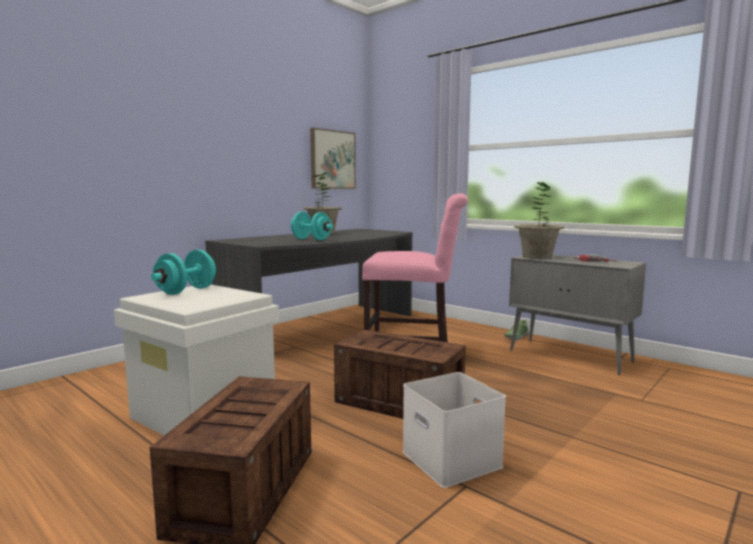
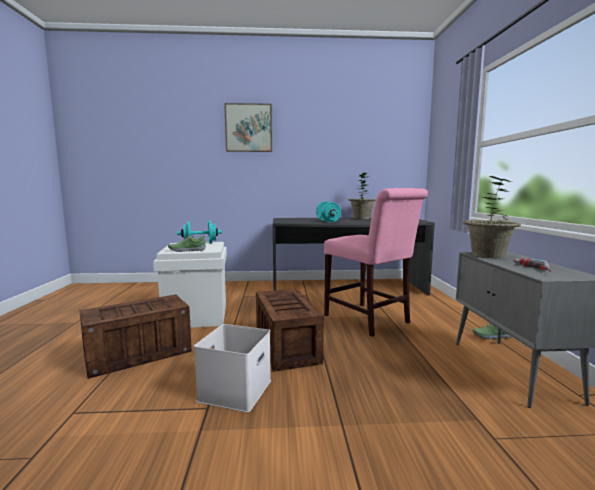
camera: 45 degrees right, 0 degrees up
(218, 302) = (187, 250): none -> shoe
(332, 159) = (386, 162): picture -> picture (248, 128)

